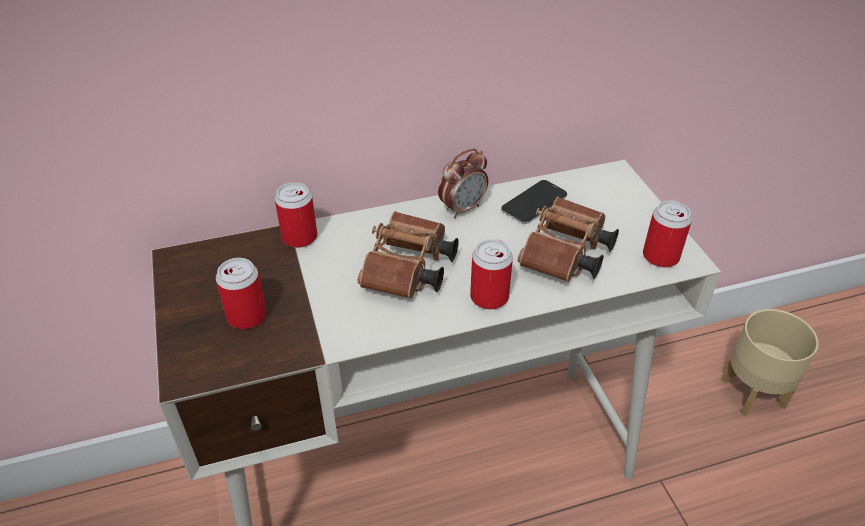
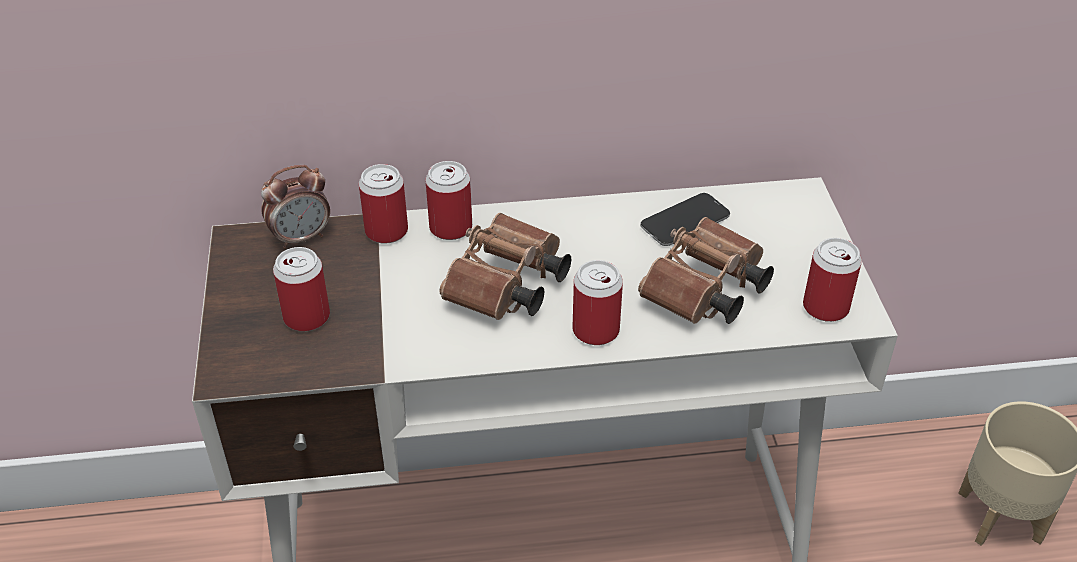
camera: 10 degrees right, 0 degrees up
(351, 229) = (451, 228): none -> can
(462, 208) = (593, 218): alarm clock -> alarm clock (301, 237)

